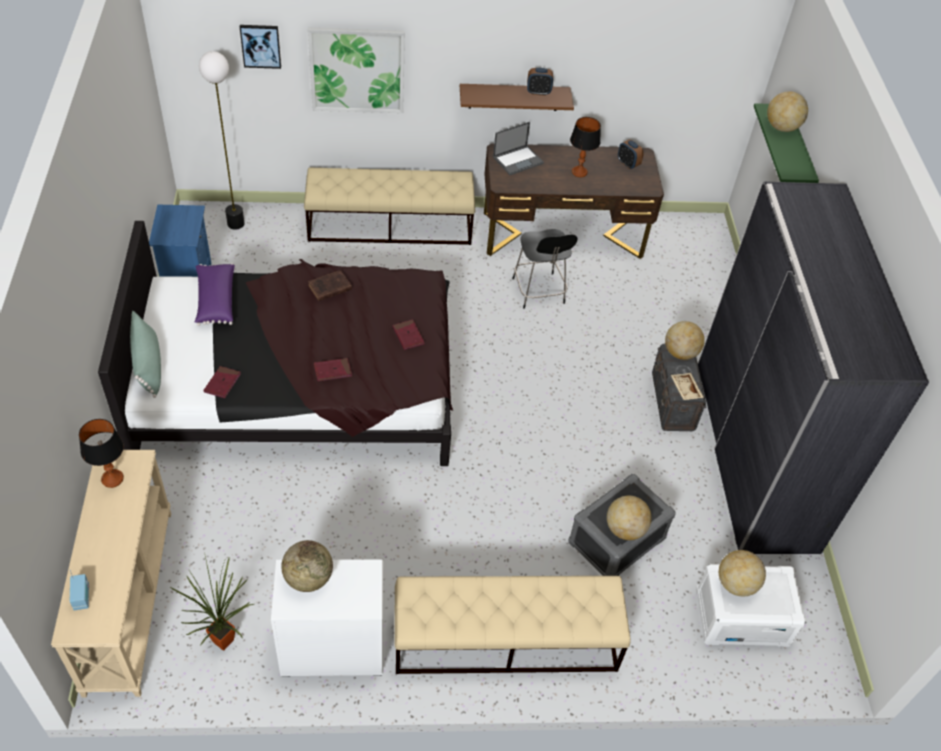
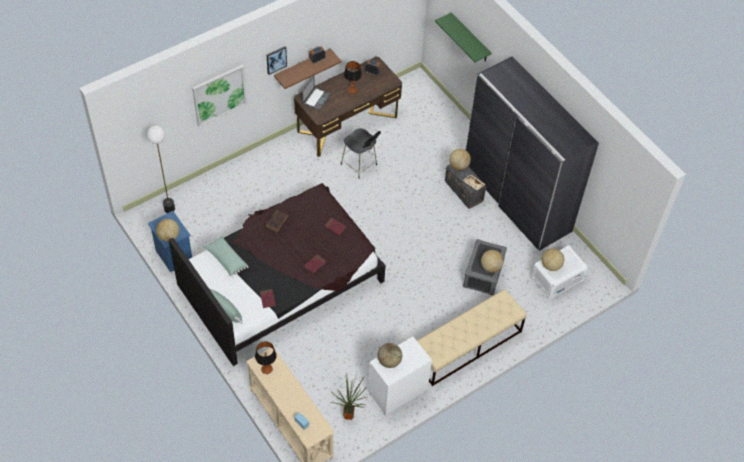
camera: 30 degrees left, 5 degrees up
(215, 301) = (226, 259): purple pillow -> green pillow
(260, 45) = (167, 108): picture -> picture (276, 59)
(390, 226) = (254, 166): beige bench -> none
(781, 127) = (456, 29): globe -> globe (168, 236)

